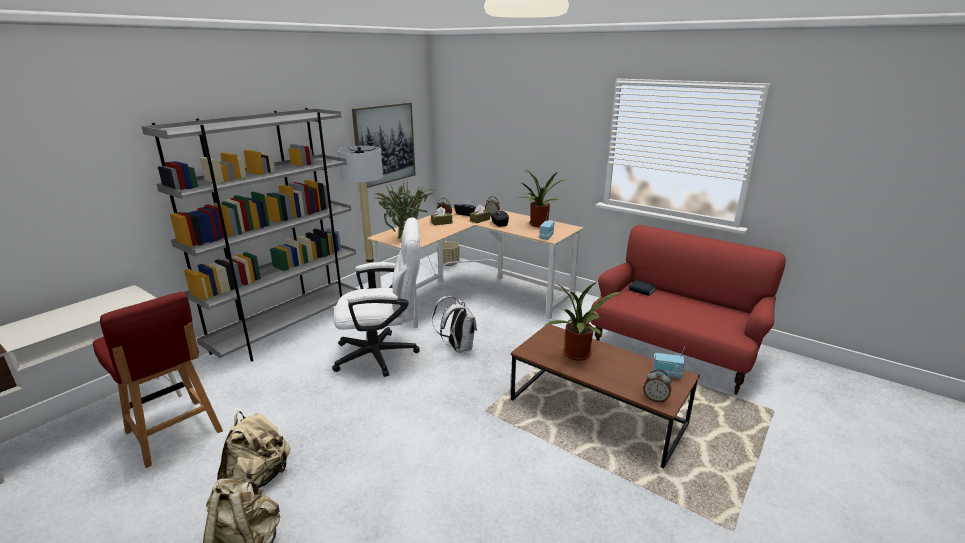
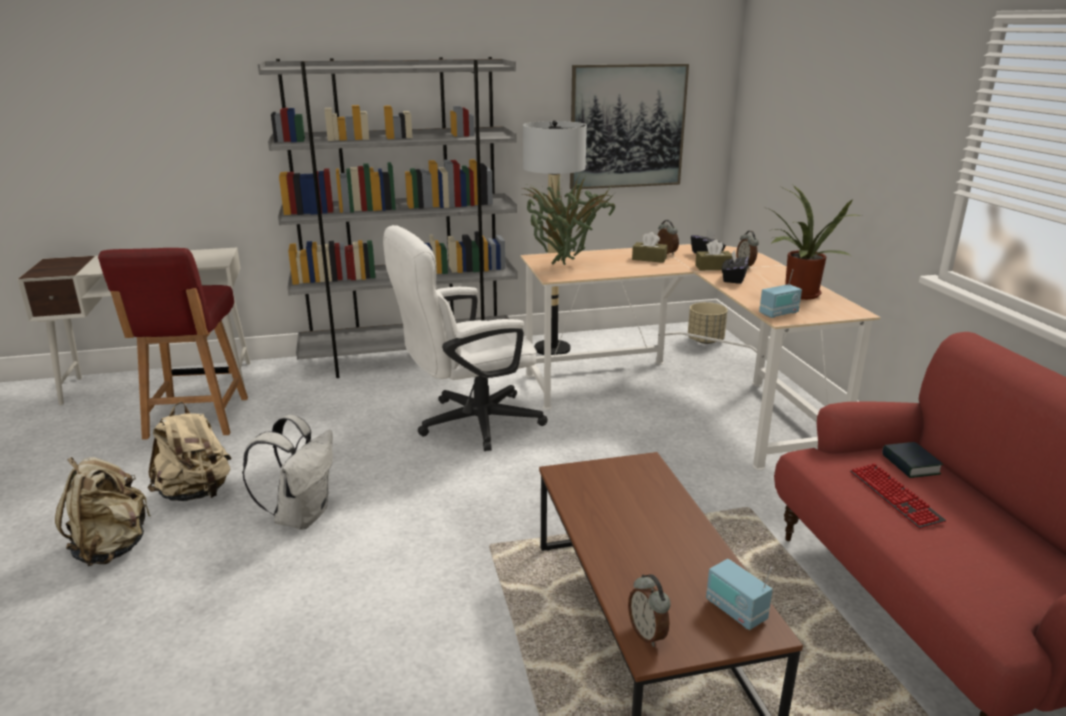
camera: 40 degrees right, 0 degrees up
(384, 354) = (468, 424): white office chair -> white office chair turned 120 degrees clockwise
(458, 347) = (567, 452): white backpack -> white backpack (301, 515)
(578, 356) = (627, 513): potted plant -> none
(654, 305) = (894, 497): none -> keyboard

